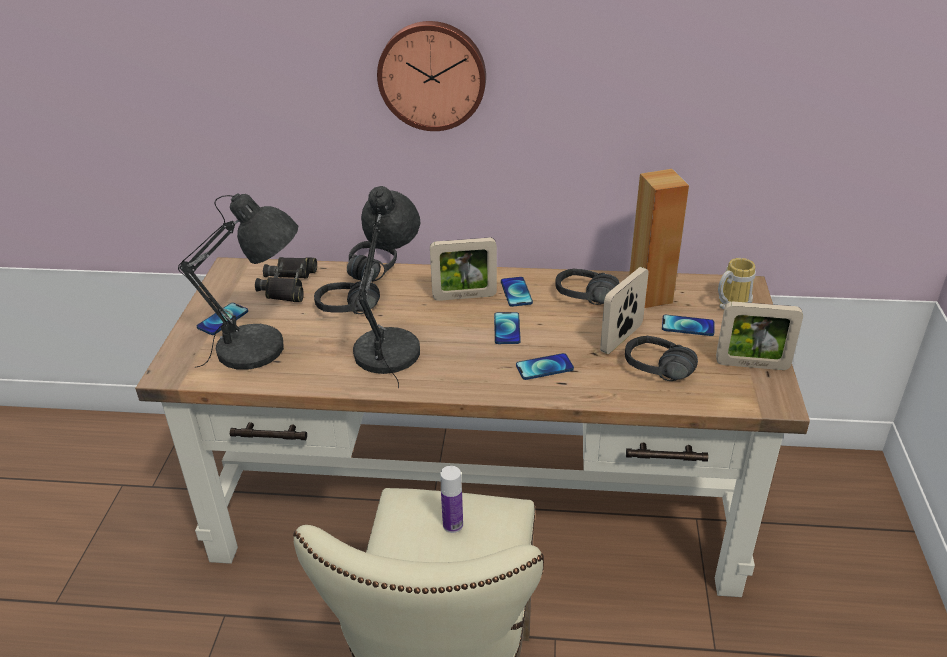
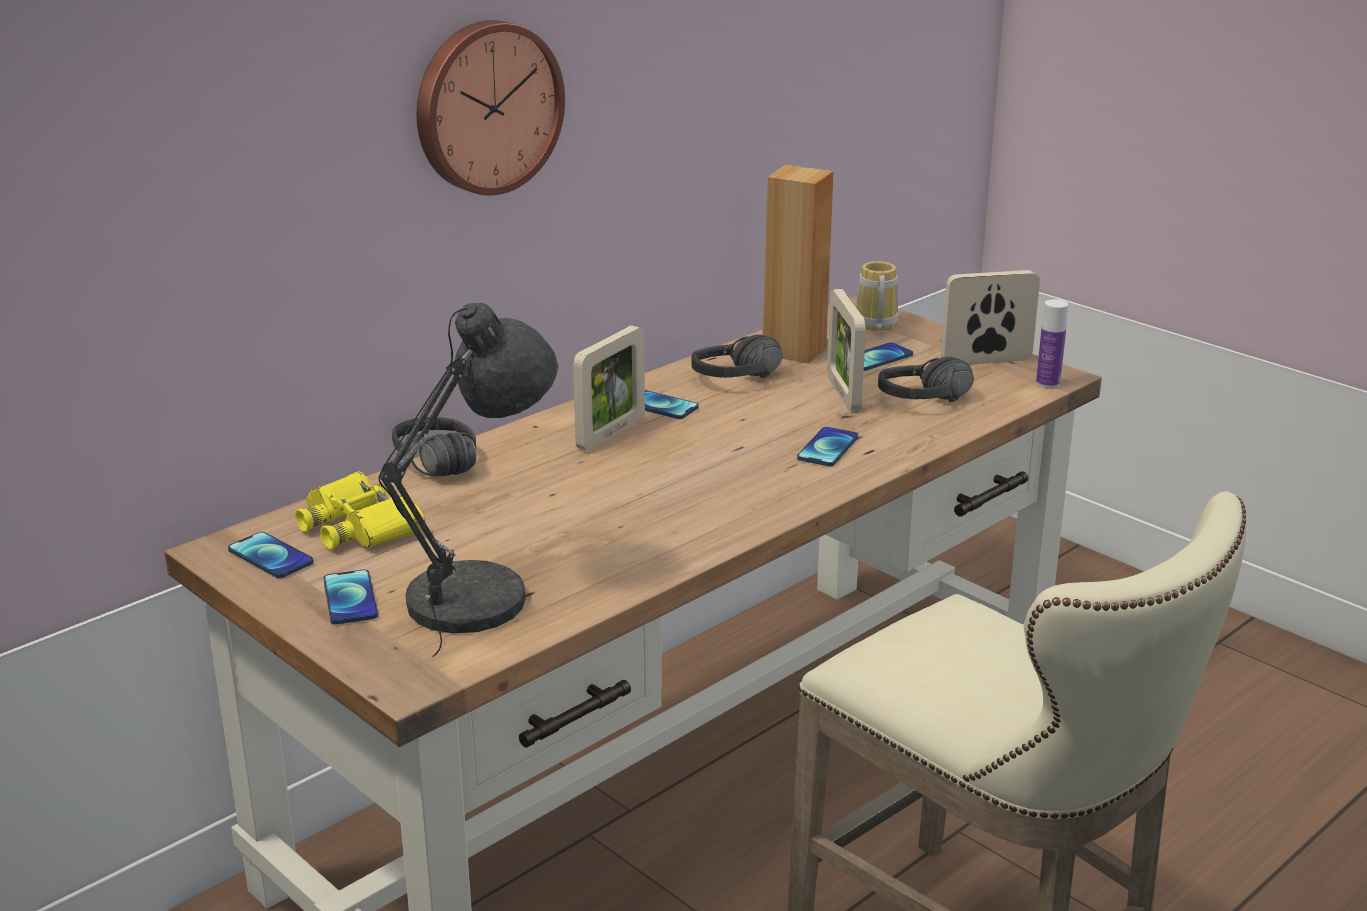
camera: 50 degrees left, 10 degrees down
(288, 285) = (358, 525): black binoculars -> yellow binoculars
(348, 314) = (510, 512): black headphones -> none
(391, 347) = (636, 512): grey table lamp -> none
(453, 525) = (959, 637): bottle -> bottle (1047, 383)
(507, 329) = (721, 438): phone -> phone (270, 557)
(752, 365) = (986, 361): picture frame -> picture frame turned 150 degrees counterclockwise

